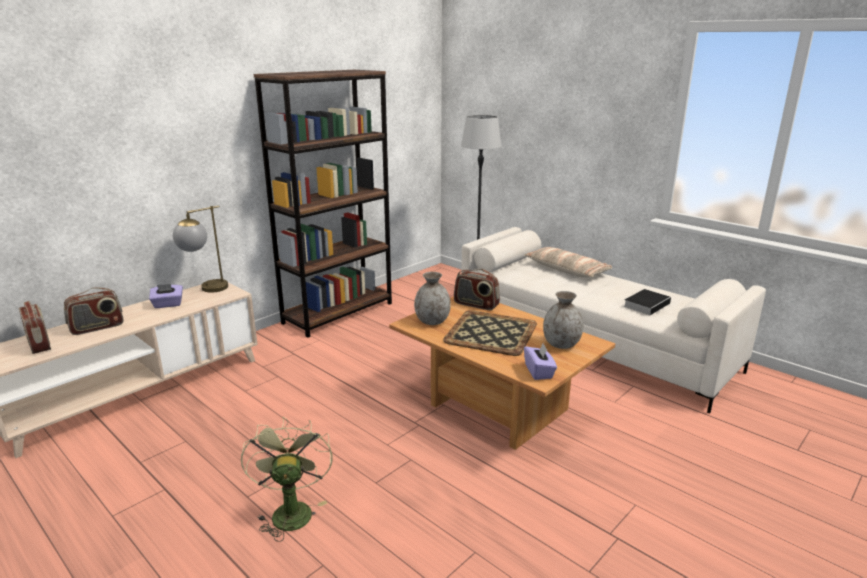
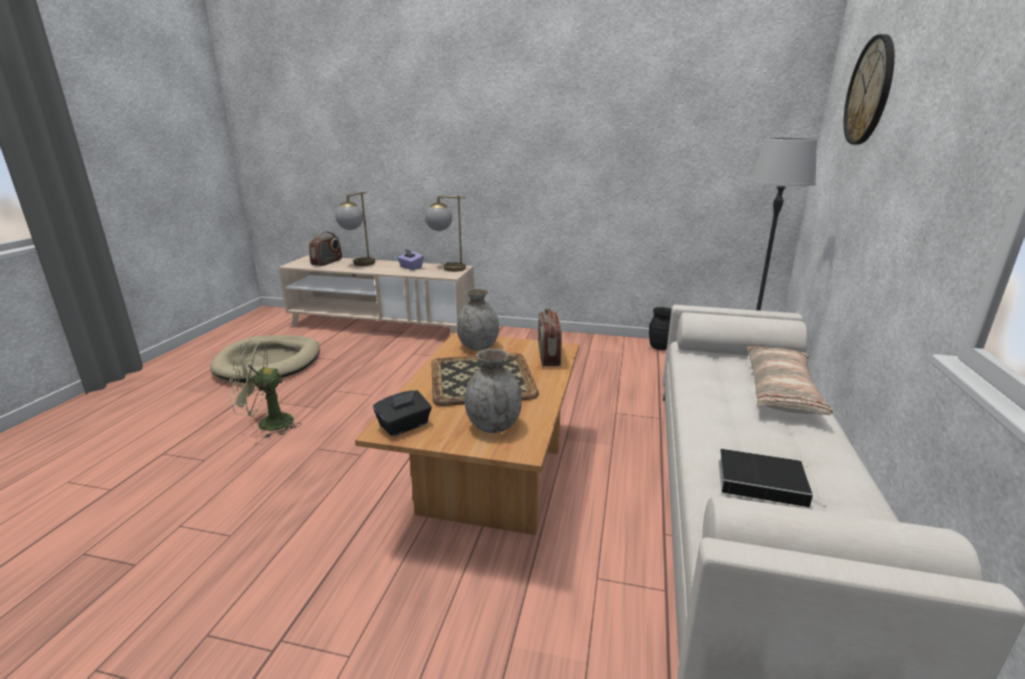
camera: 60 degrees right, 0 degrees up
(97, 327) = (359, 265): radio -> table lamp
(117, 492) = (269, 362): none -> beige dog bed
(290, 510) = (267, 424): green fan -> green fan turned 150 degrees counterclockwise
(338, 313) = (577, 342): brown bookcase -> none
(391, 290) = (660, 347): none -> black vase
(509, 85) = (870, 91): none -> wall clock
(539, 372) = (404, 426): purple tissue box -> black tissue box

